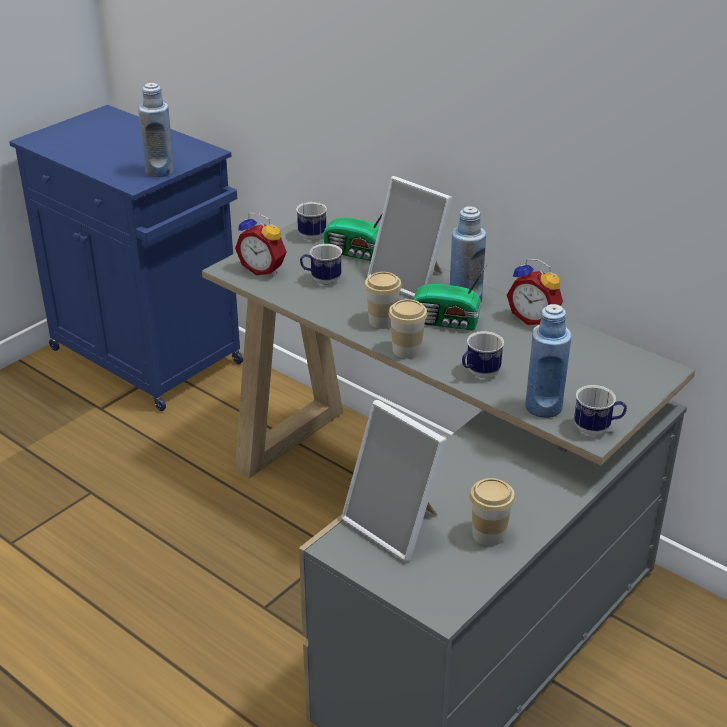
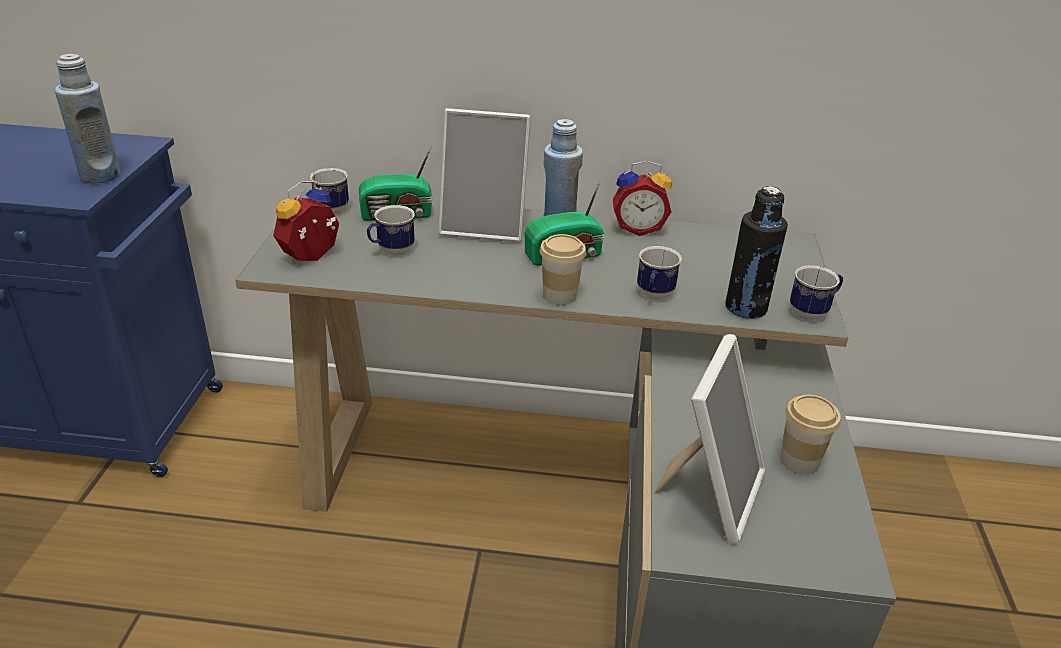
camera: 35 degrees left, 0 degrees up
(264, 269) = (313, 258): alarm clock -> alarm clock turned 135 degrees clockwise
(382, 321) = (502, 274): cup -> none
(396, 526) = (710, 492): picture frame -> picture frame turned 75 degrees counterclockwise
(543, 407) = (746, 308): blue bottle -> black bottle

